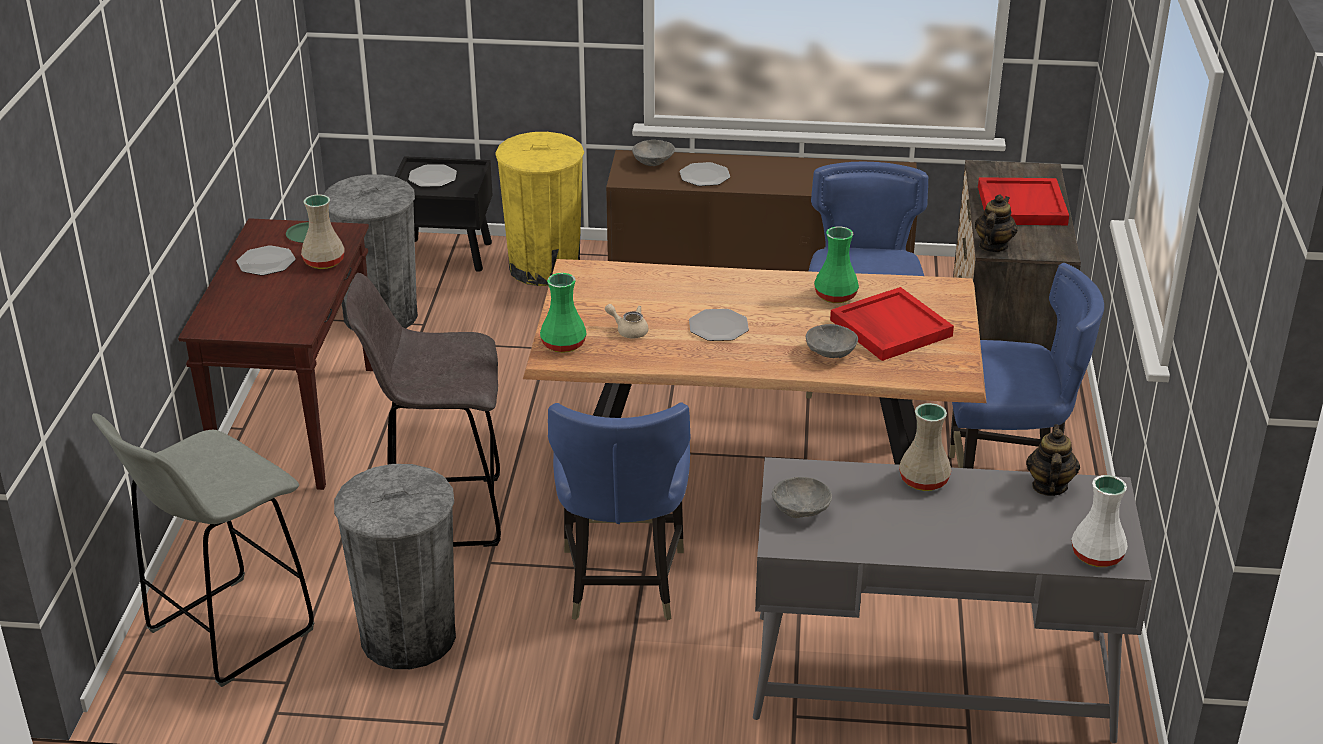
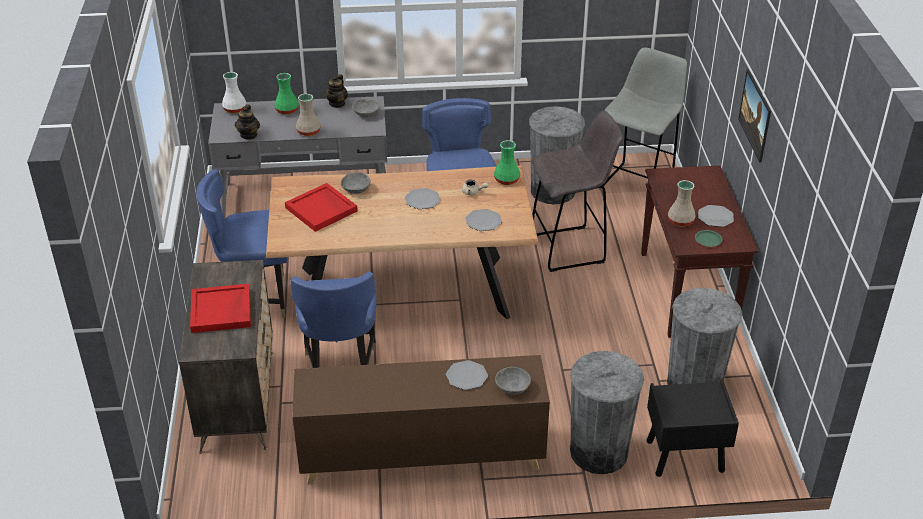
camera: 170 degrees right, 5 degrees up
(187, 150) = (752, 128): none -> picture
(432, 177) = (700, 405): plate -> plate (483, 221)
(544, 268) = (599, 452): yellow trash can -> grey trash can
(836, 295) = (354, 228): green vase -> green vase (286, 111)
(993, 246) = (249, 270): teapot -> teapot (337, 103)

